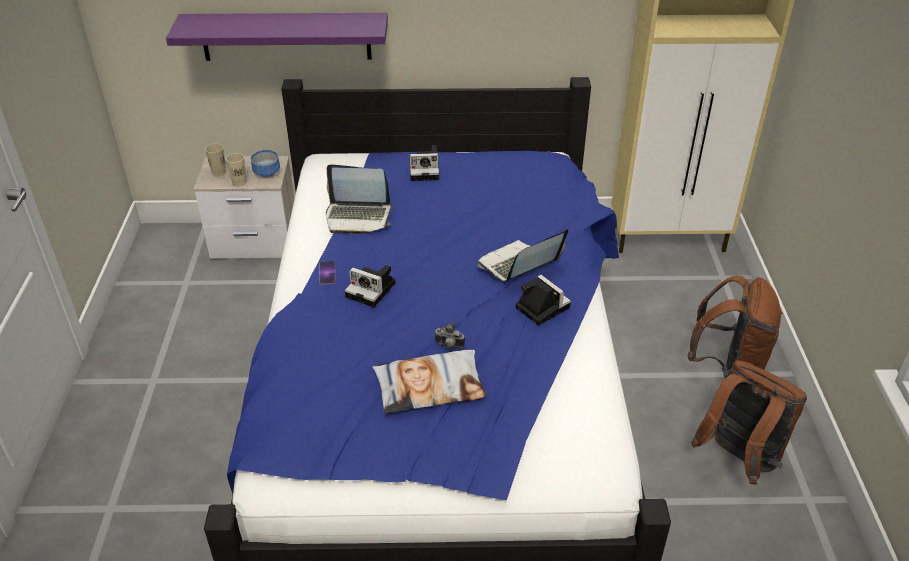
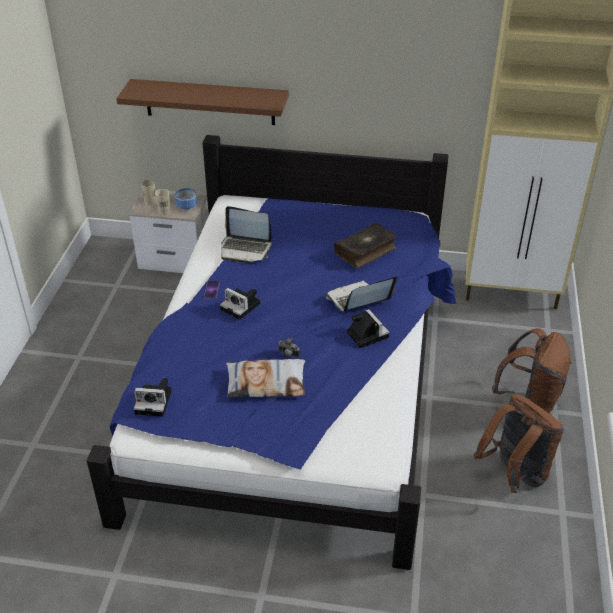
camera: 10 degrees right, 0 degrees up
(286, 36) = (209, 102): purple shelf -> brown shelf
(425, 170) = (307, 217): camera -> camera (155, 401)
(510, 204) = (366, 251): none -> book

